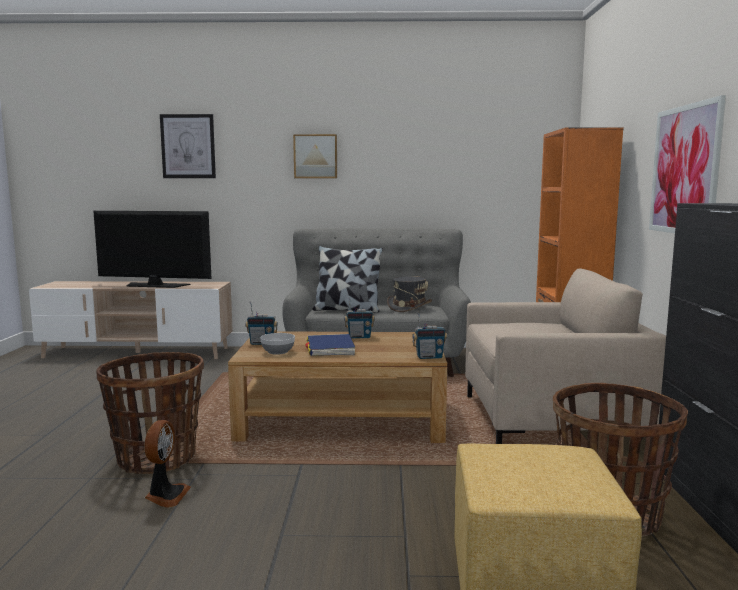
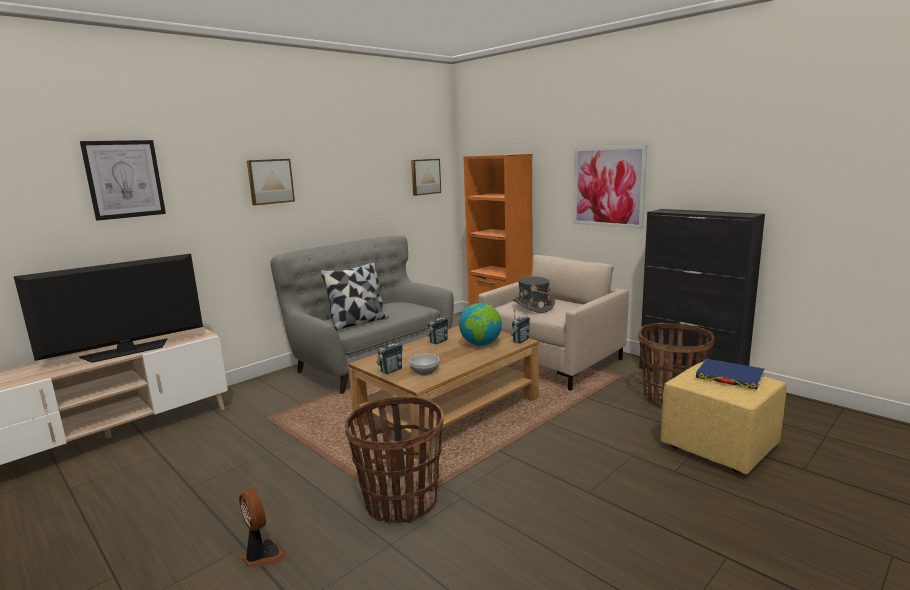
camera: 45 degrees left, 5 degrees up
(166, 495) = (474, 518): fan -> fan (262, 555)
(330, 348) = (449, 356): blue book -> blue book (729, 377)
(385, 349) = (480, 344): none -> globe
(409, 307) = (396, 308): grey hat -> grey hat (533, 306)
(521, 164) = (425, 176): none -> picture

